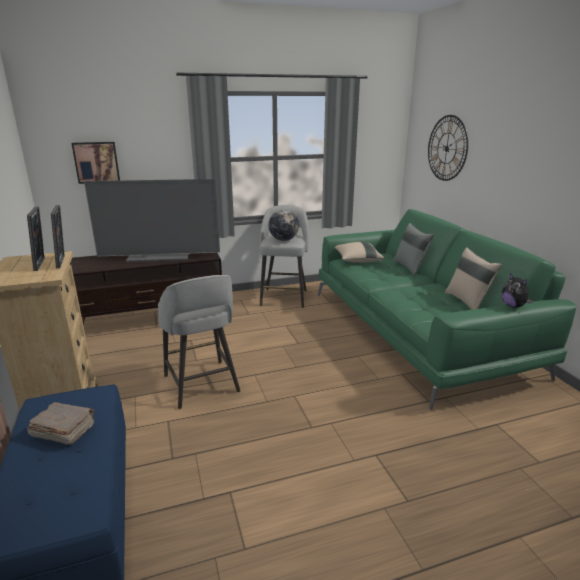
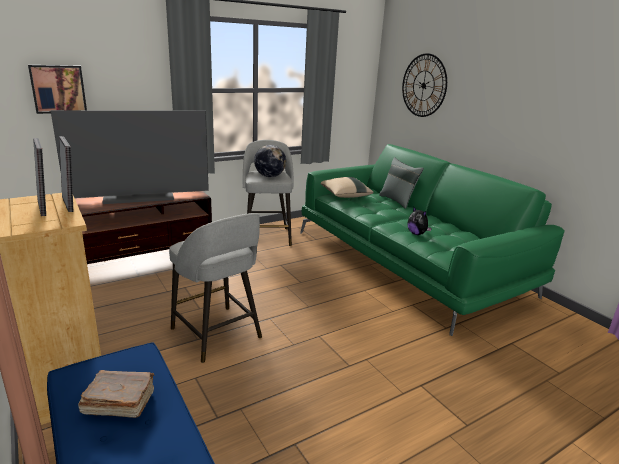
camera: 15 degrees left, 0 degrees up
(468, 301) = (465, 231): beige pillow -> none
(513, 306) = (518, 232): plush toy -> plush toy (417, 234)

